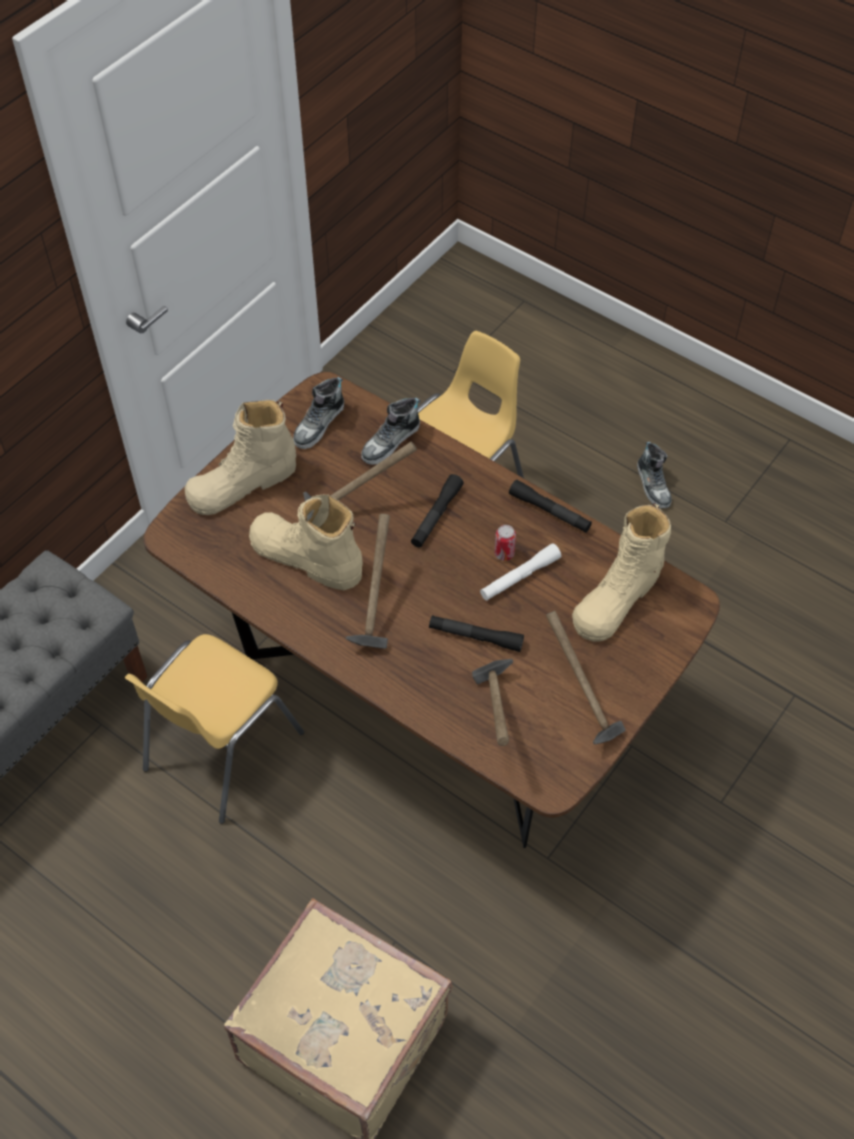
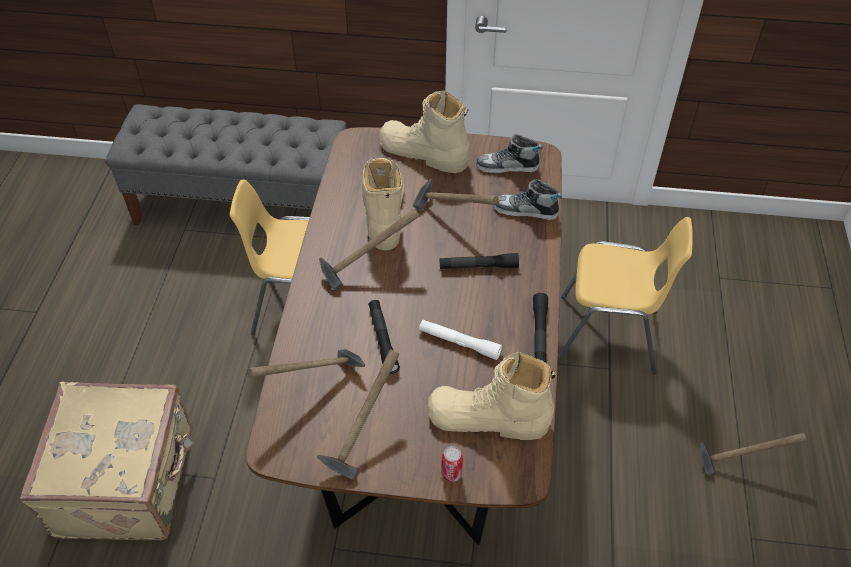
camera: 60 degrees right, 5 degrees down
(504, 554) = (474, 323): can -> can (451, 473)
(653, 485) = (738, 463): shoe -> hammer

